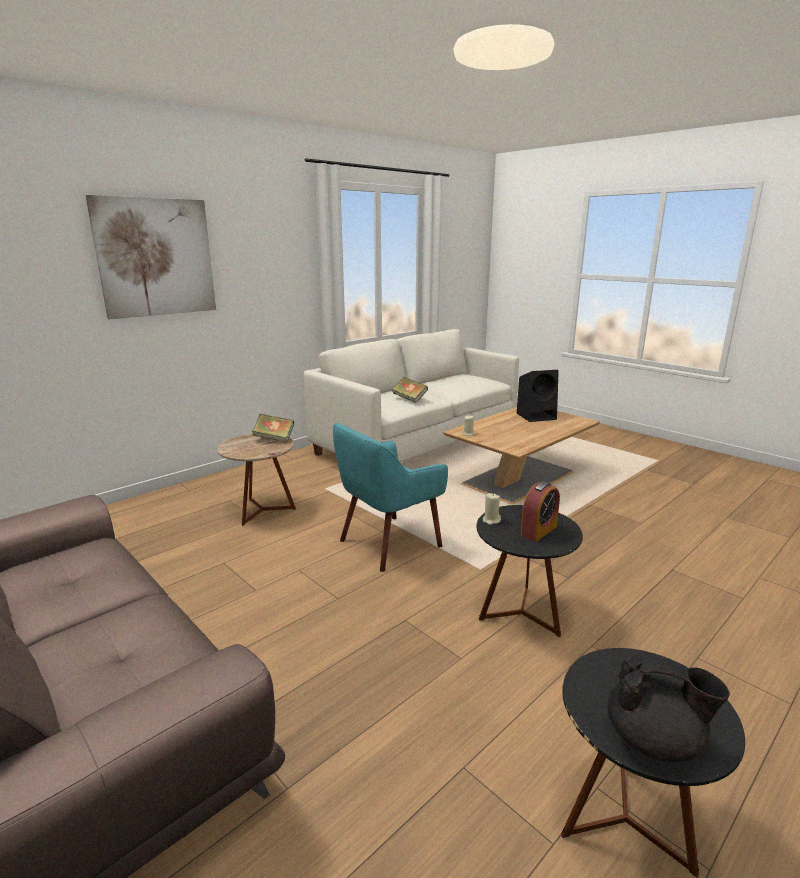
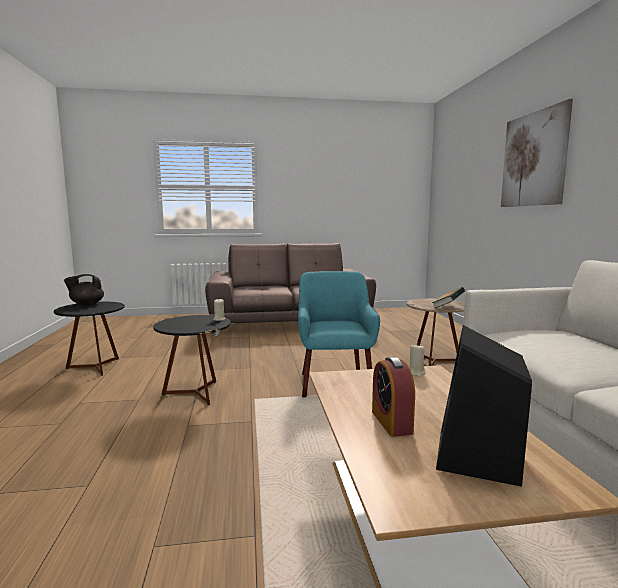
camera: 125 degrees right, 10 degrees down
(409, 399) = (551, 347): book -> none
(538, 530) = (184, 323): alarm clock -> alarm clock (391, 422)

